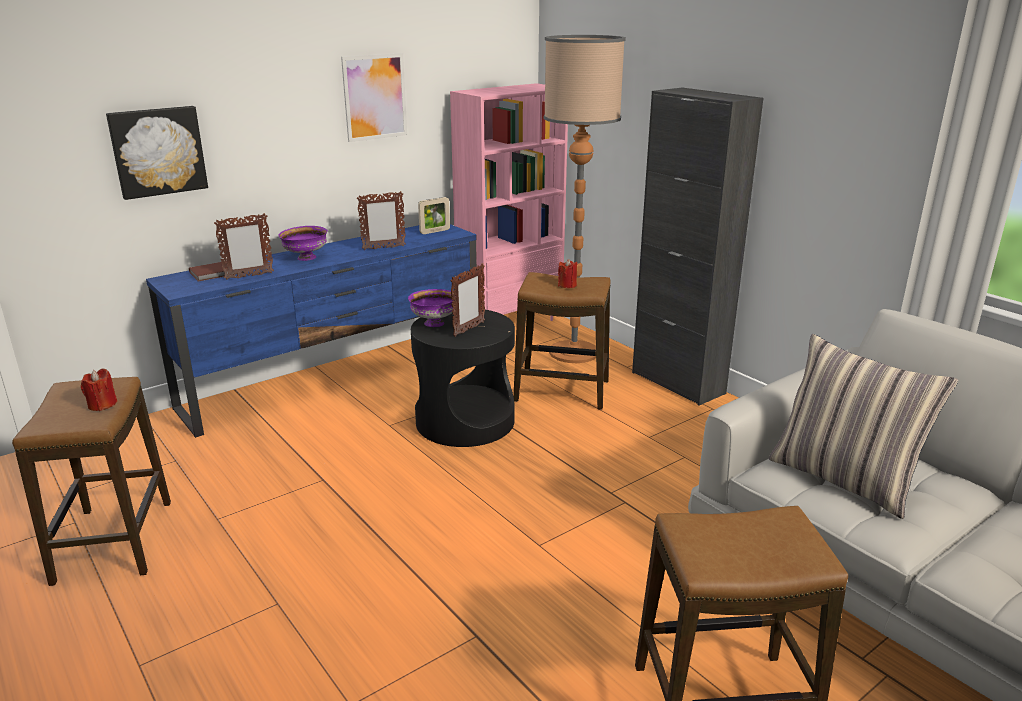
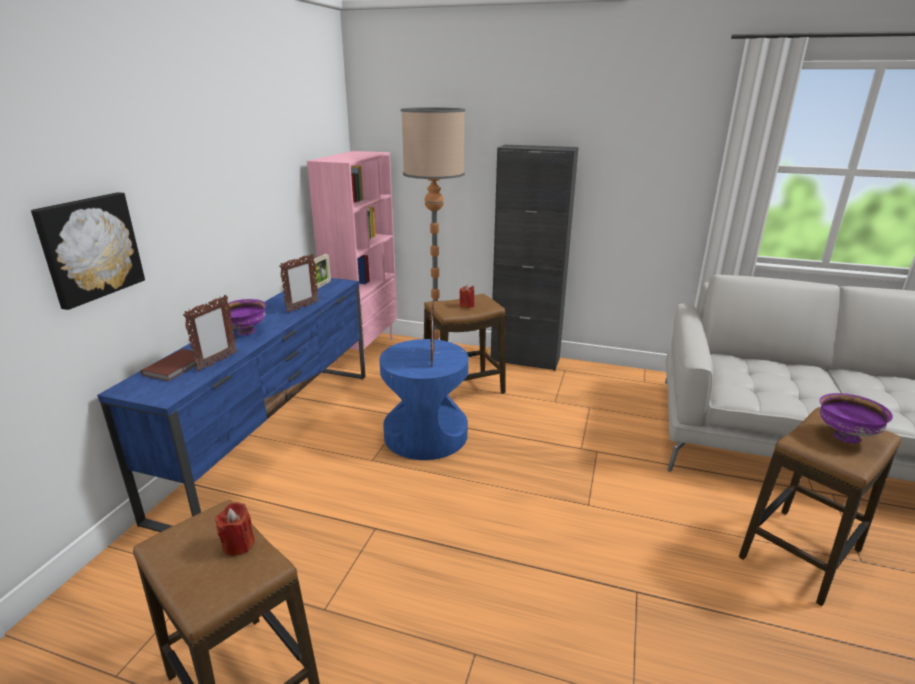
camera: 35 degrees left, 0 degrees up
(375, 97) = (258, 170): picture -> none
(433, 323) = (399, 360): purple bowl -> purple bowl (844, 436)
(465, 421) = (425, 435): black side table -> blue side table
(844, 479) = (764, 385): pillow -> none

